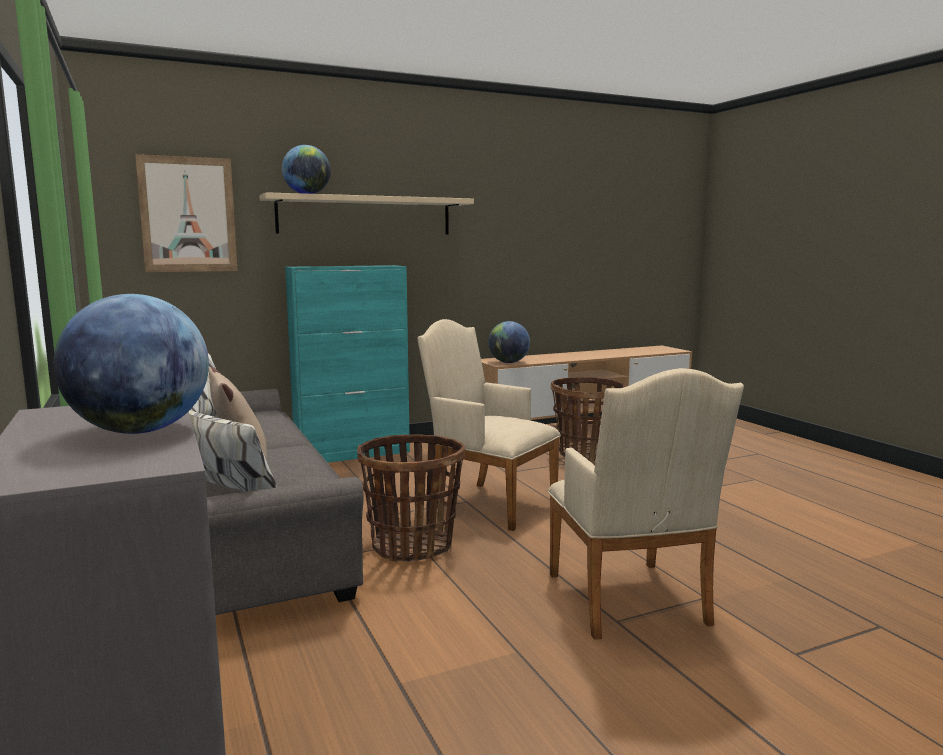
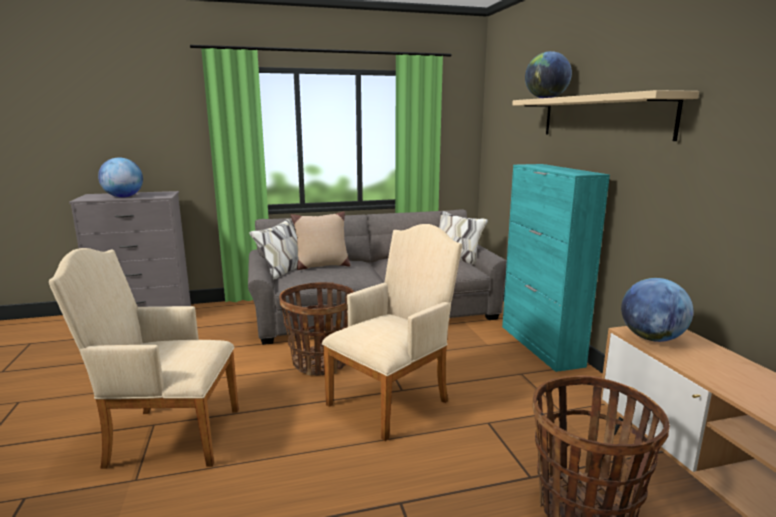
camera: 100 degrees right, 5 degrees up
(188, 215) = (513, 119): picture -> none

